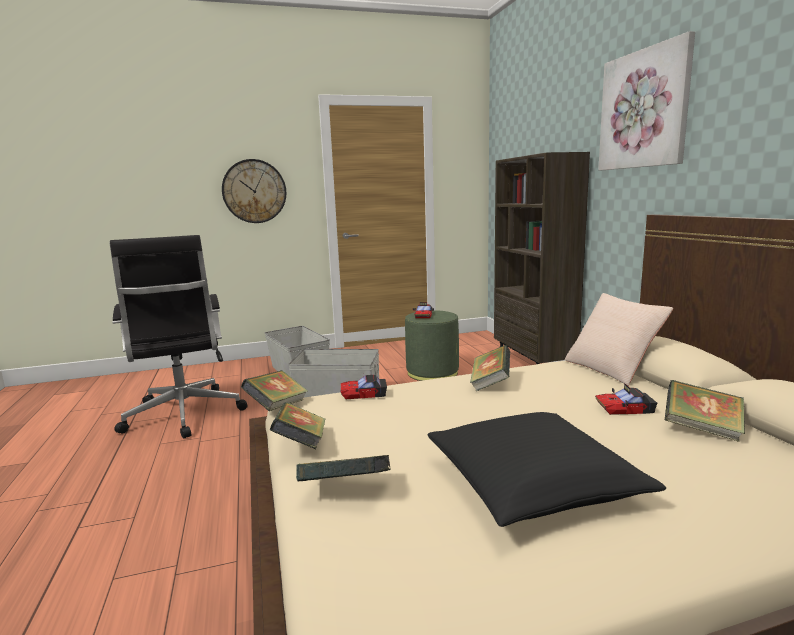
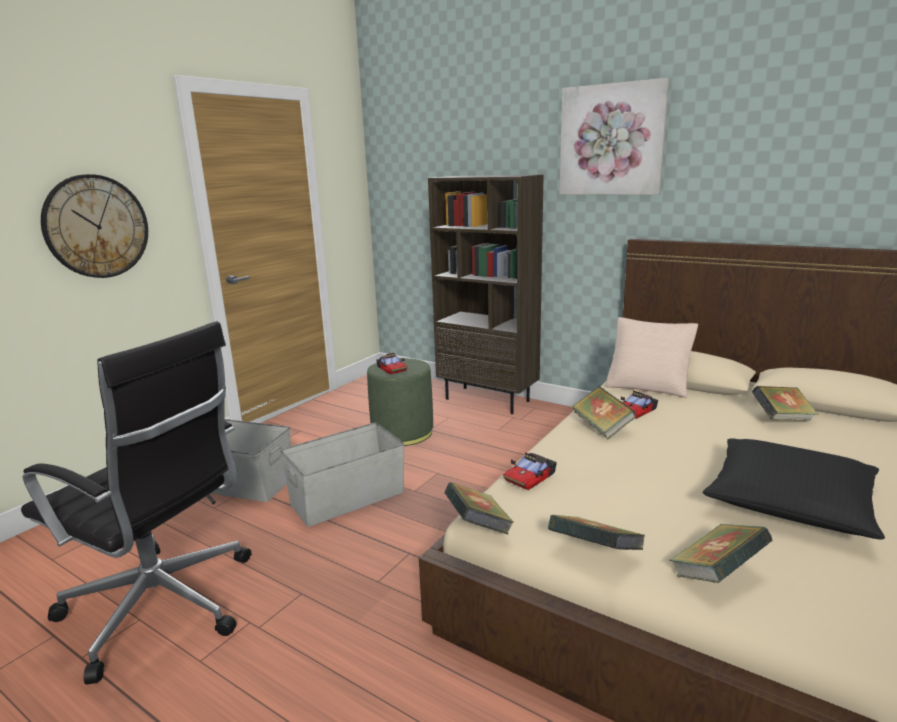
camera: 40 degrees left, 5 degrees up
(625, 408) = (719, 418): toy car -> toy car (636, 410)

